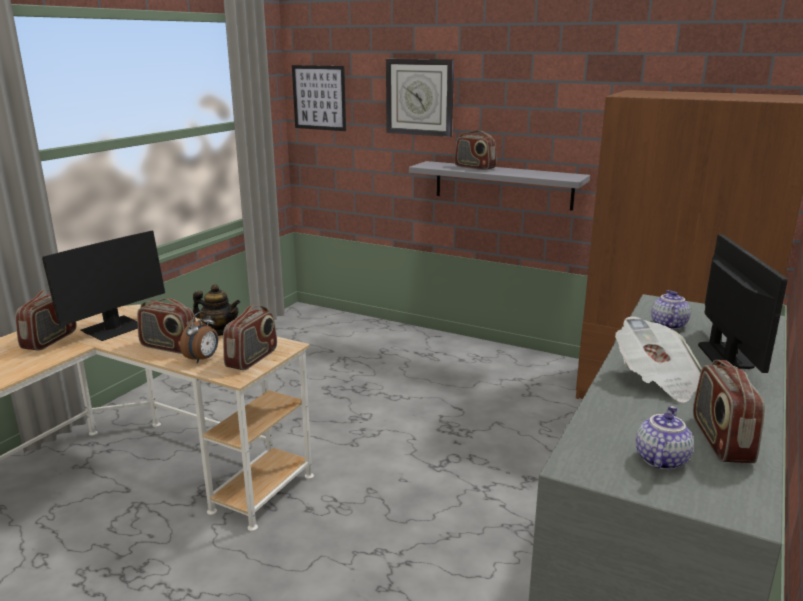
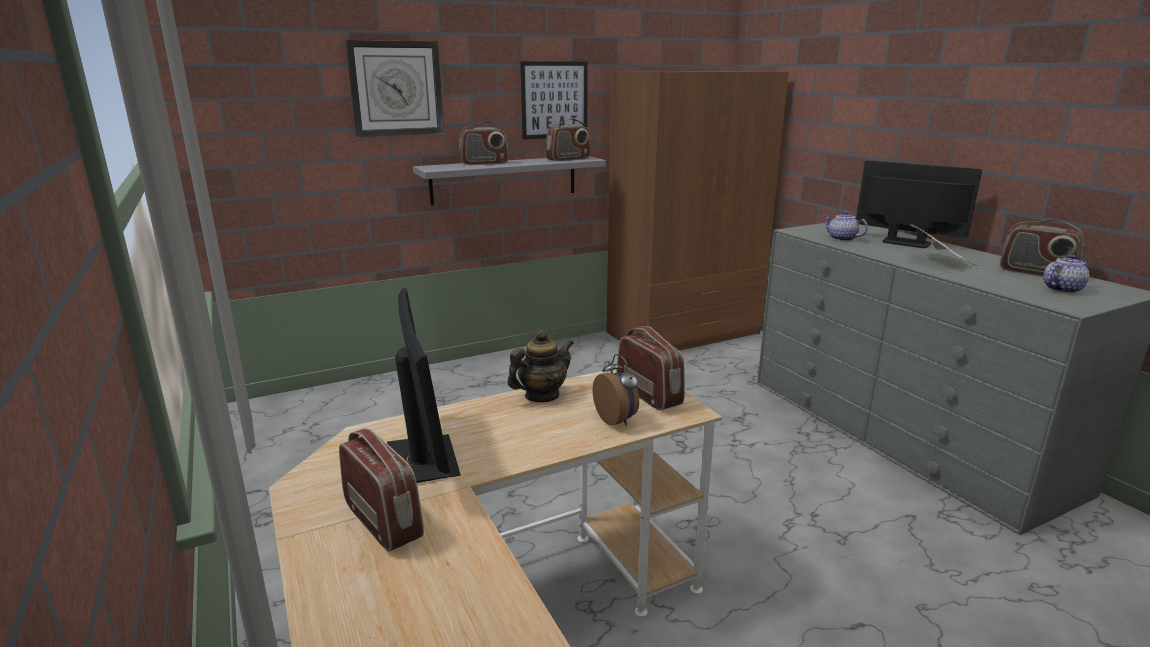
camera: 55 degrees left, 0 degrees up
(169, 347) = (549, 432): radio -> radio (568, 159)
(319, 98) = (233, 97): picture -> picture (554, 100)
(660, 459) = (1061, 289): teapot -> teapot turned 90 degrees clockwise

